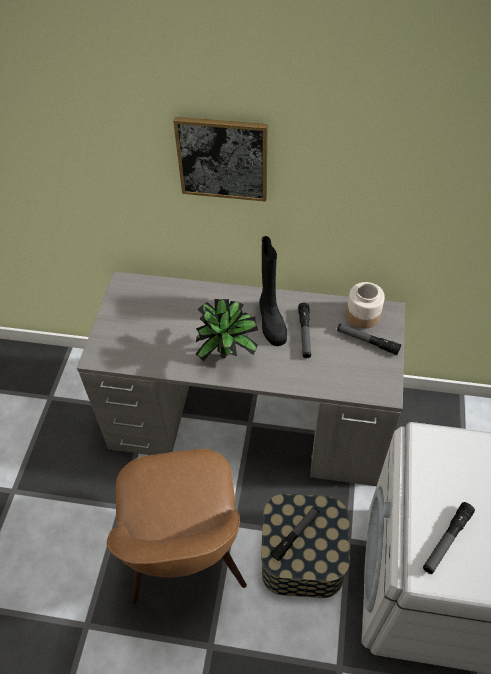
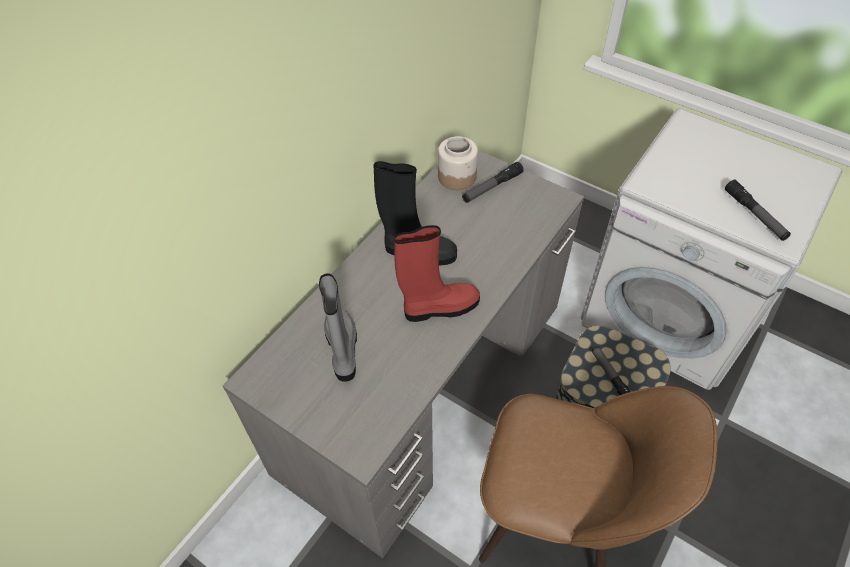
camera: 65 degrees left, 0 degrees up
(166, 315) = (342, 349): none -> grey boot
(222, 158) = (296, 108): picture -> none
(227, 353) = (439, 308): potted plant -> red boot
(305, 333) = (452, 230): flashlight -> none

